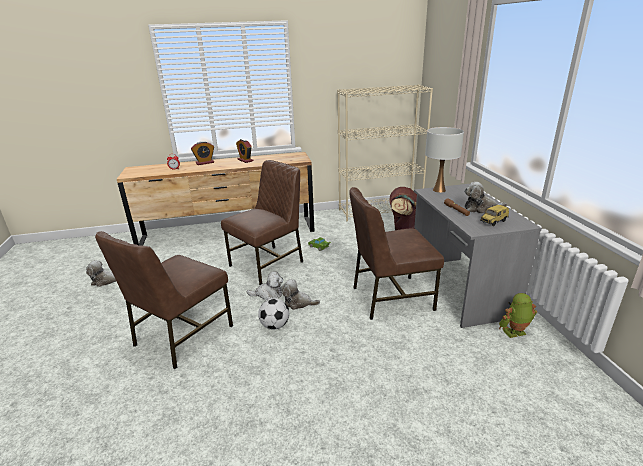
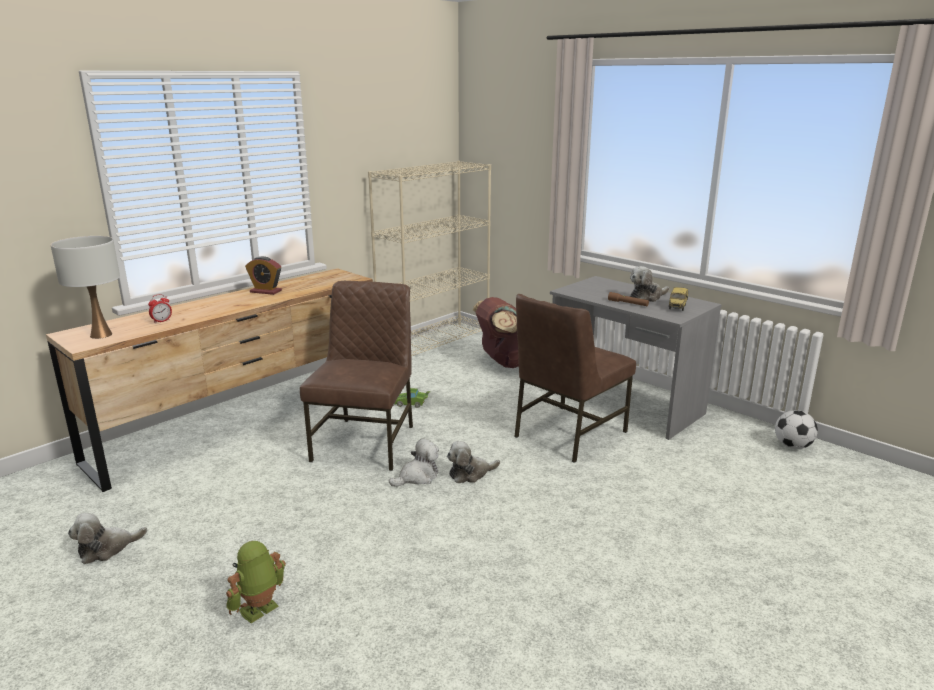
camera: 35 degrees left, 5 degrees down
(181, 336) = (362, 566): brown chair -> none
(205, 163) = (200, 304): alarm clock -> none
(275, 325) = (475, 507): football -> football (792, 446)
(439, 190) = (578, 287): white table lamp -> white table lamp (101, 335)
(514, 333) = (716, 428): toy robot -> toy robot (260, 611)

